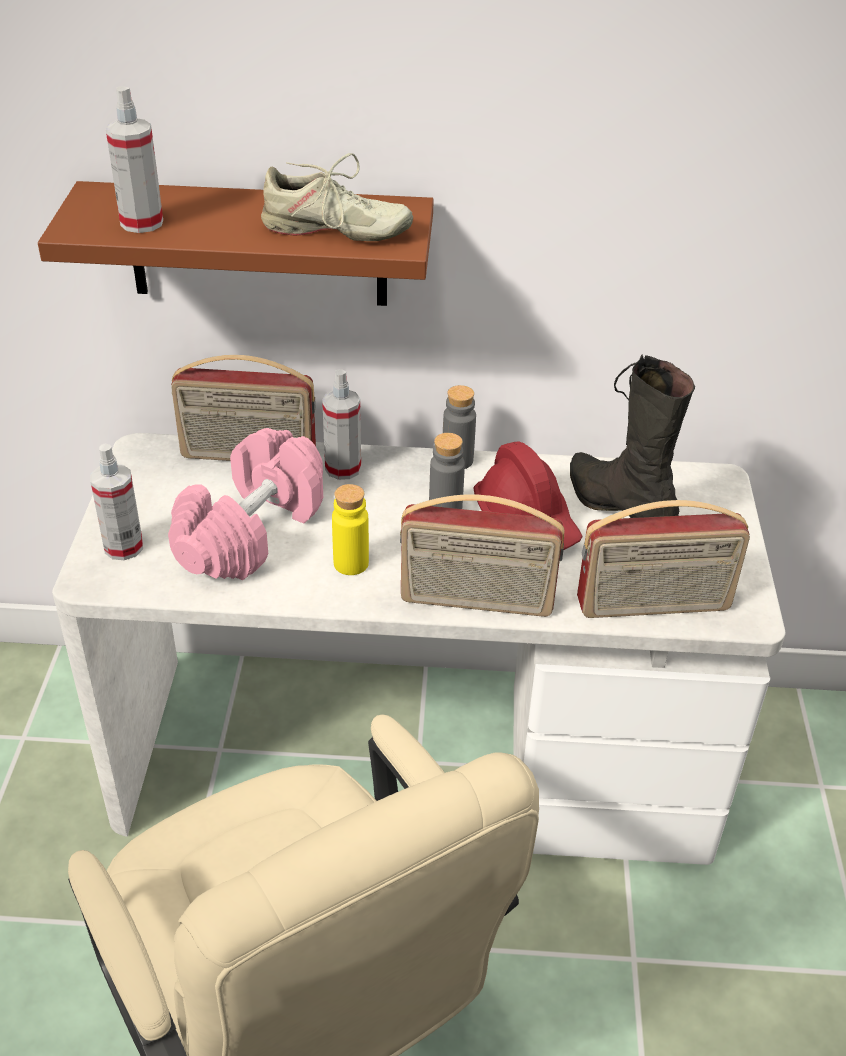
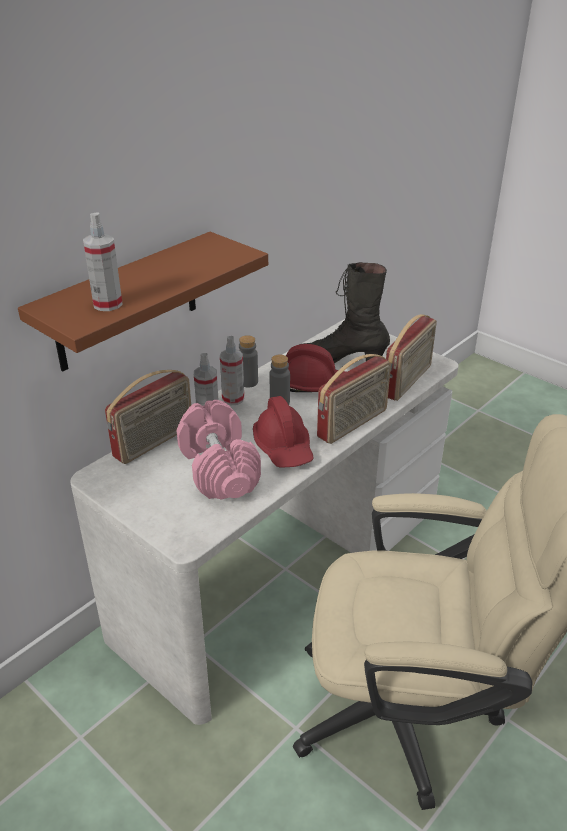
camera: 50 degrees left, 5 degrees down
(123, 547) = (174, 519): spray bottle -> spray bottle (233, 399)
(335, 231) = (205, 262): beige shoe -> none
(351, 563) = (283, 447): yellow bottle -> red hard hat

